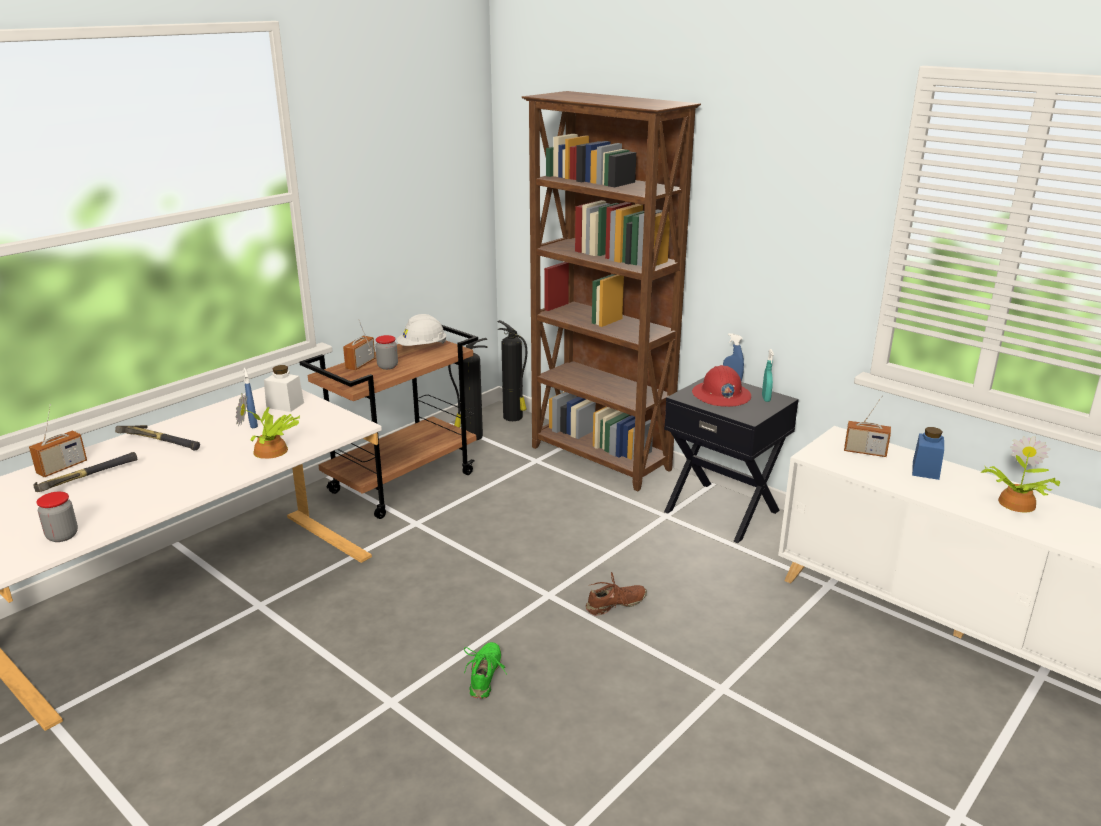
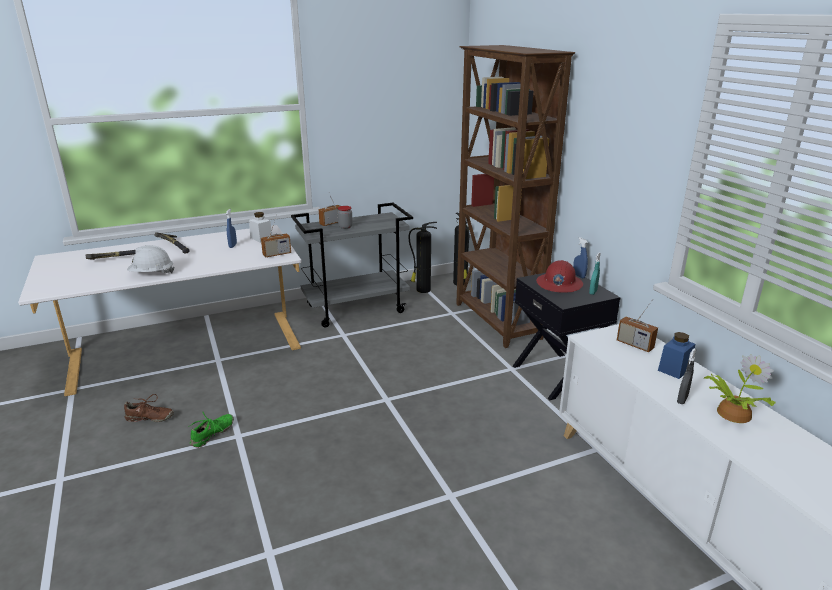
camera: 25 degrees right, 0 degrees up
(62, 468) = (117, 250): radio -> radio (277, 254)
(62, 536) = (77, 284): jar -> none
(272, 451) = (225, 262): potted plant -> none
(402, 482) = (356, 309): brown cart -> grey cart
(422, 347) = (379, 219): white hard hat -> white hard hat (151, 274)
(486, 676) = (304, 437): green shoe -> green shoe (213, 434)
(616, 605) = (425, 418): brown shoe -> brown shoe (149, 418)
(962, 501) = (682, 399): none -> grey spray bottle

